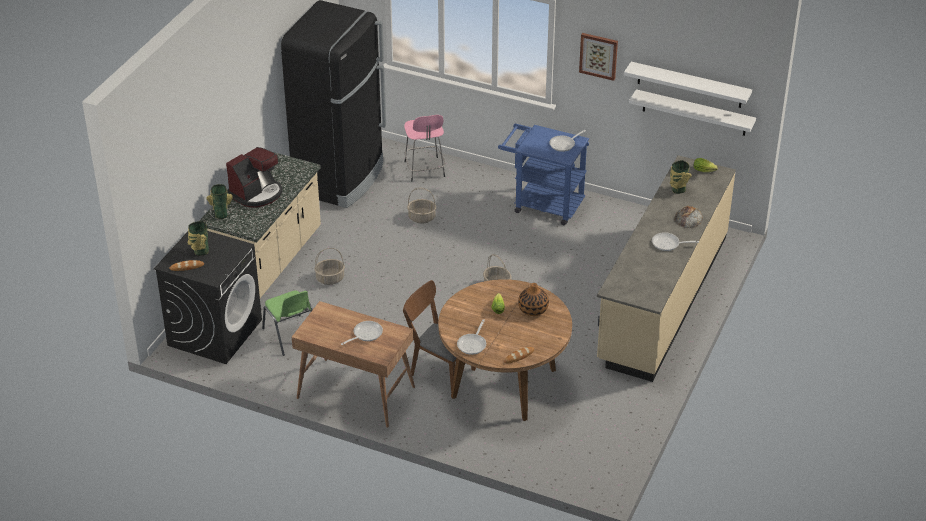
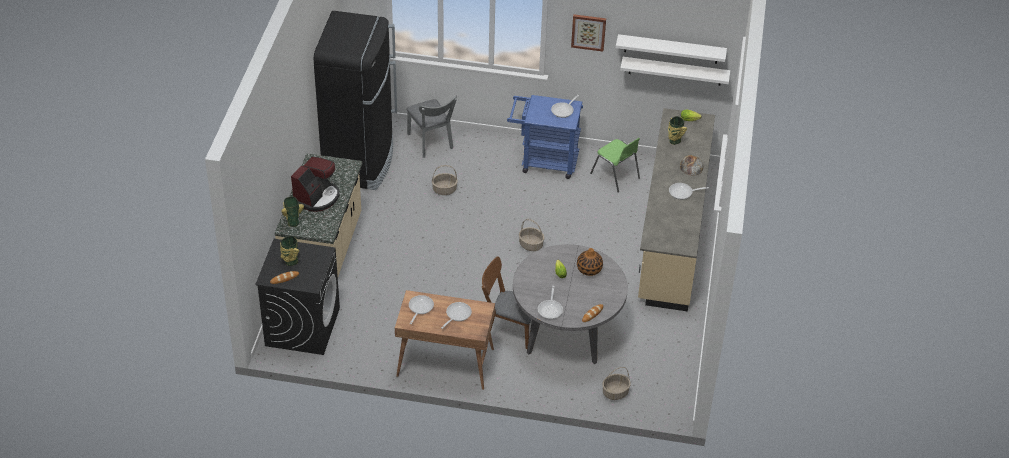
camera: 15 degrees left, 5 degrees up
(291, 336) = (370, 319): green chair -> green chair (615, 176)
(327, 321) = (420, 308): none -> frying pan
(330, 279) = (385, 260): basket -> basket (615, 393)
(425, 170) = (431, 143): pink stool -> grey chair
(503, 383) = (566, 333): brown dining table -> grey dining table

